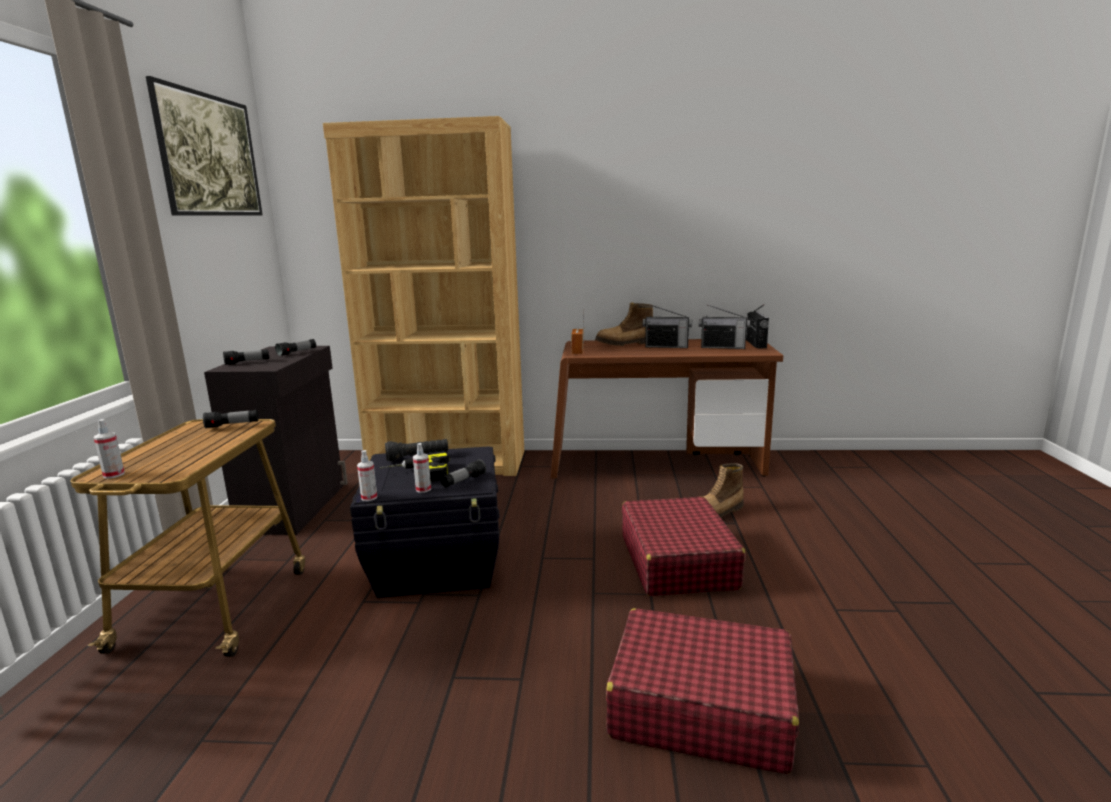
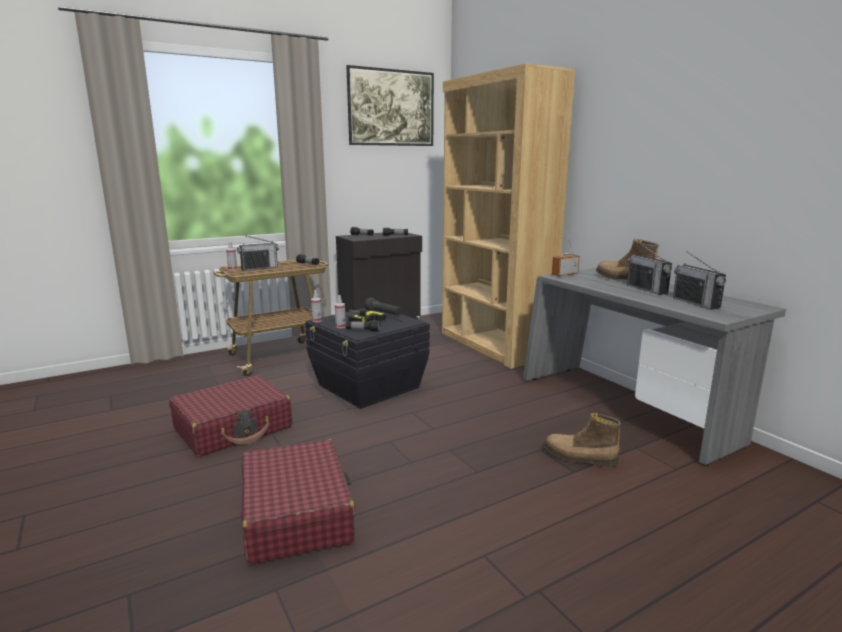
camera: 55 degrees right, 0 degrees up
(657, 465) = (626, 409): brown desk -> grey desk
(677, 561) = (470, 461): red suitcase -> red suitcase (234, 428)
(756, 344) = (746, 310): radio -> radio (259, 268)

